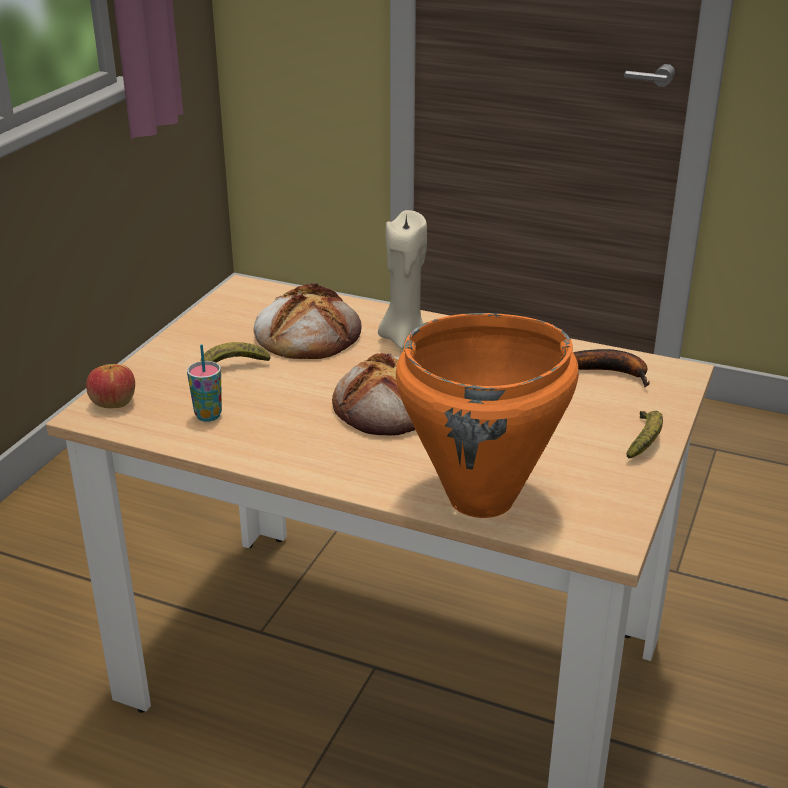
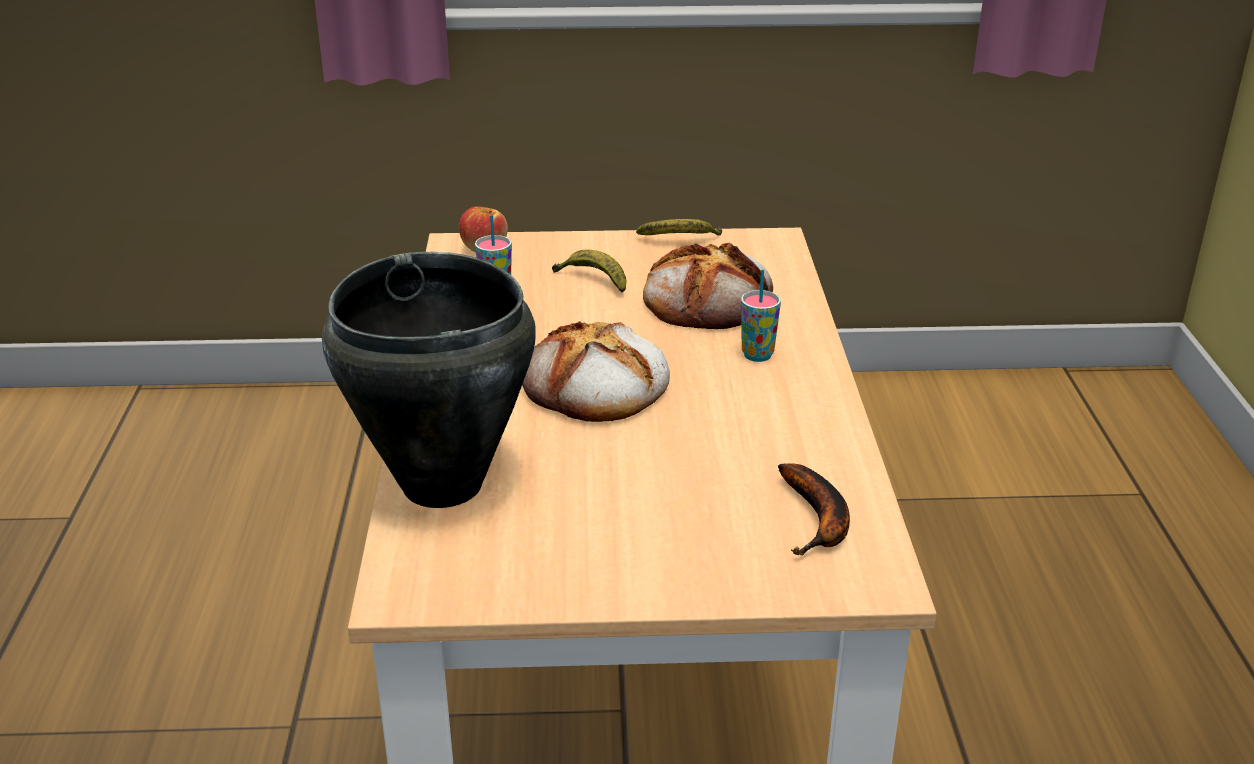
camera: 65 degrees right, 0 degrees up
(403, 338) = (757, 355): beige candle -> cup
(482, 499) = (441, 486): orange cooking pot -> black cooking pot
(644, 441) = (655, 581): banana -> banana (681, 240)

